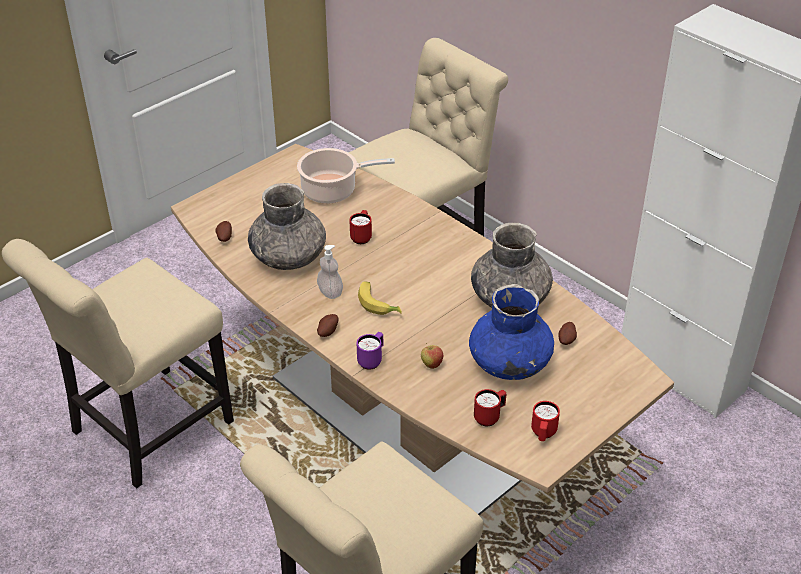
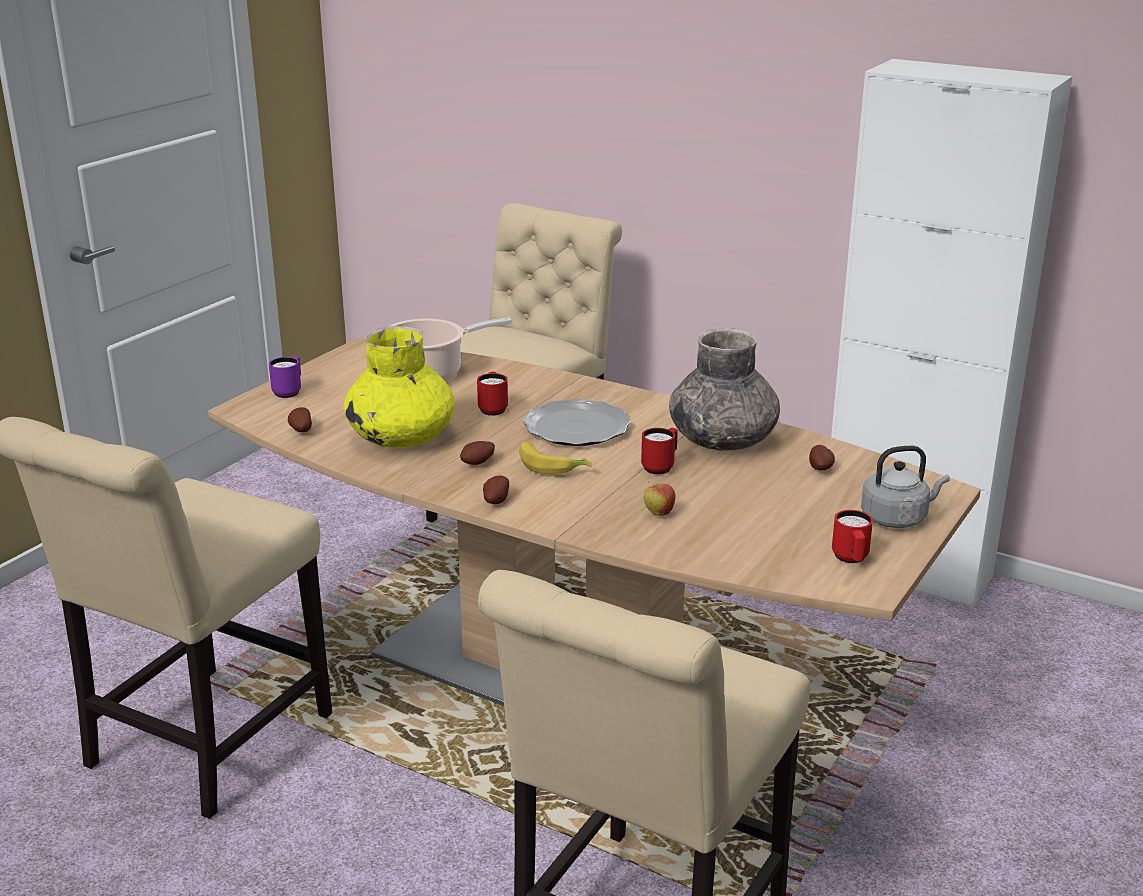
camera: 15 degrees left, 15 degrees down
(288, 256) = (401, 437): grey vase -> yellow vase
(330, 292) = (478, 463): soap dispenser -> potato
(372, 360) = (574, 520): purple mug -> purple mug (289, 391)
(412, 266) = (577, 427): none -> plate
(489, 417) = (769, 553): red mug -> red mug (660, 467)
(509, 362) = (760, 498): blue vase -> none
(596, 400) = (897, 518): none -> grey kettle

